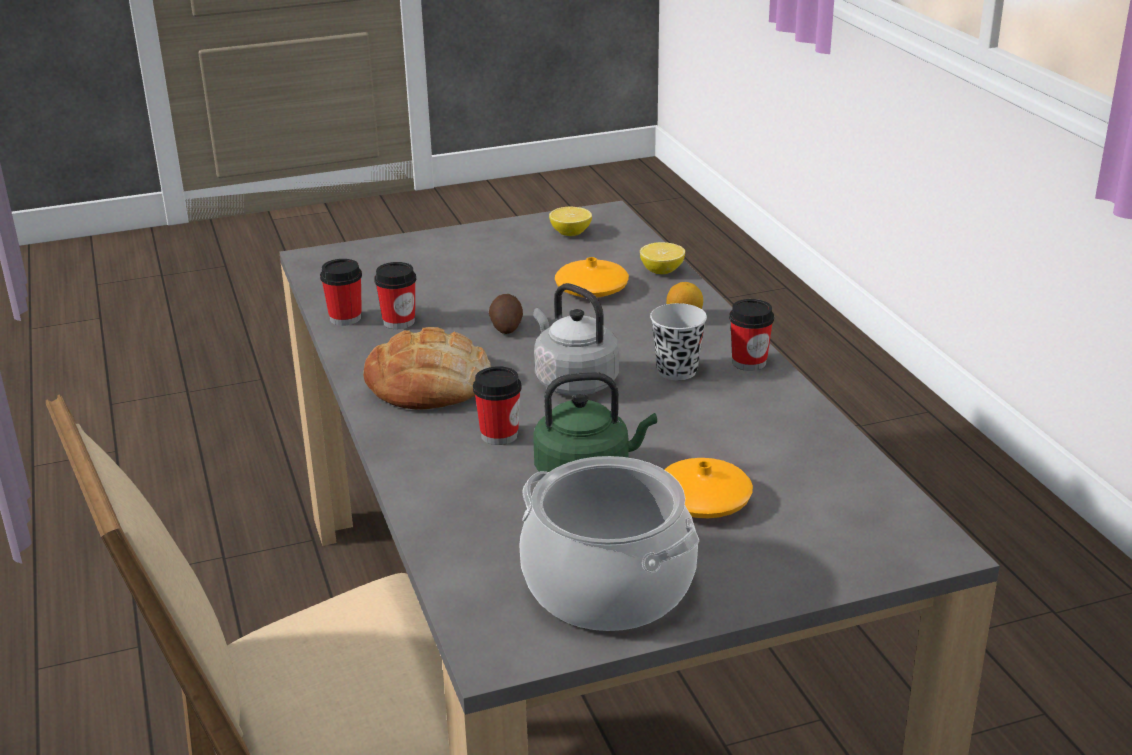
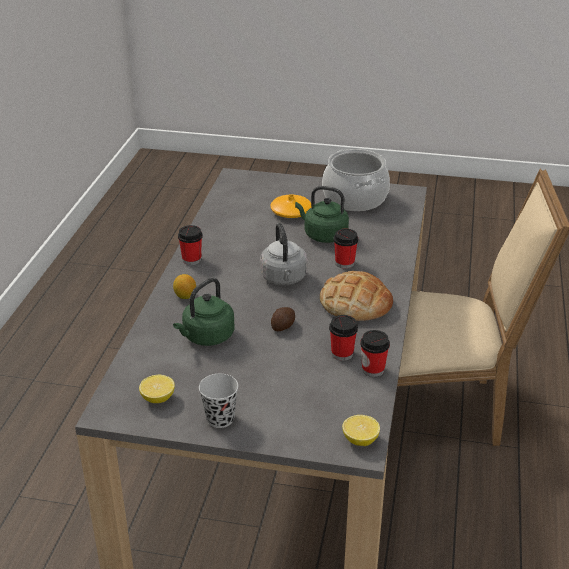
camera: 150 degrees left, 5 degrees up
(591, 289) = (206, 337): orange vase -> green kettle
(662, 271) = (149, 336): lemon -> lemon (360, 440)
(677, 371) = (230, 267): black cup -> black cup (220, 419)

